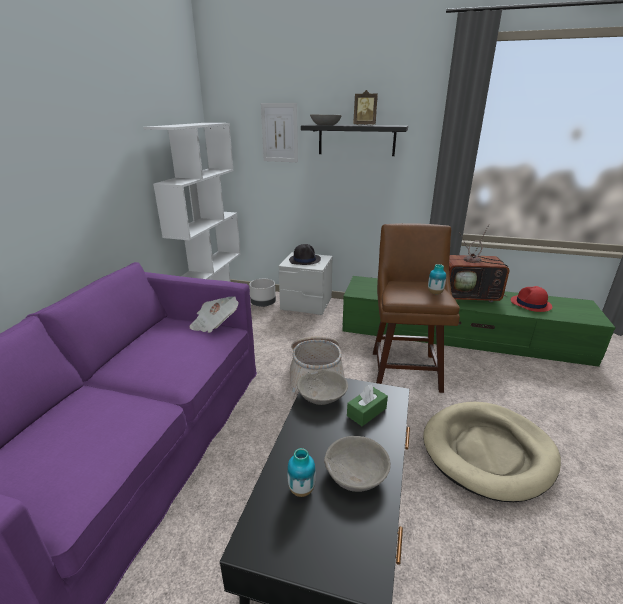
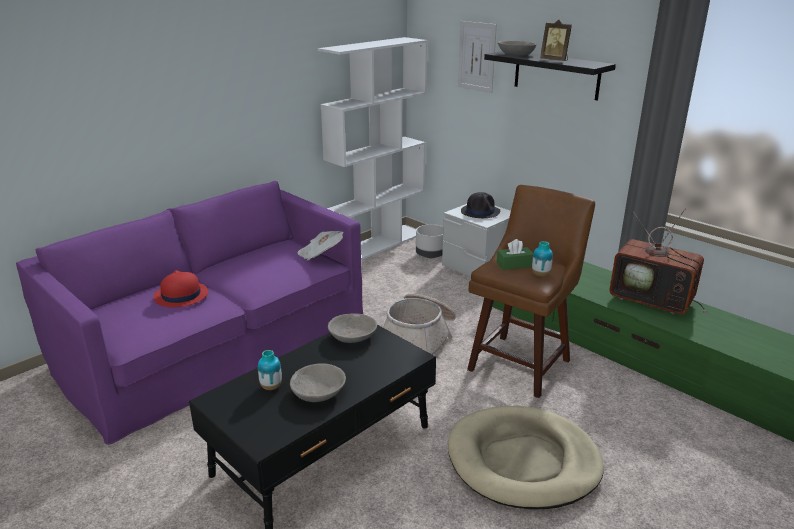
camera: 30 degrees right, 0 degrees up
(366, 412) = (375, 360): green tissue box -> green tissue box (514, 264)
(530, 304) = (728, 331): red hat -> red hat (181, 295)

